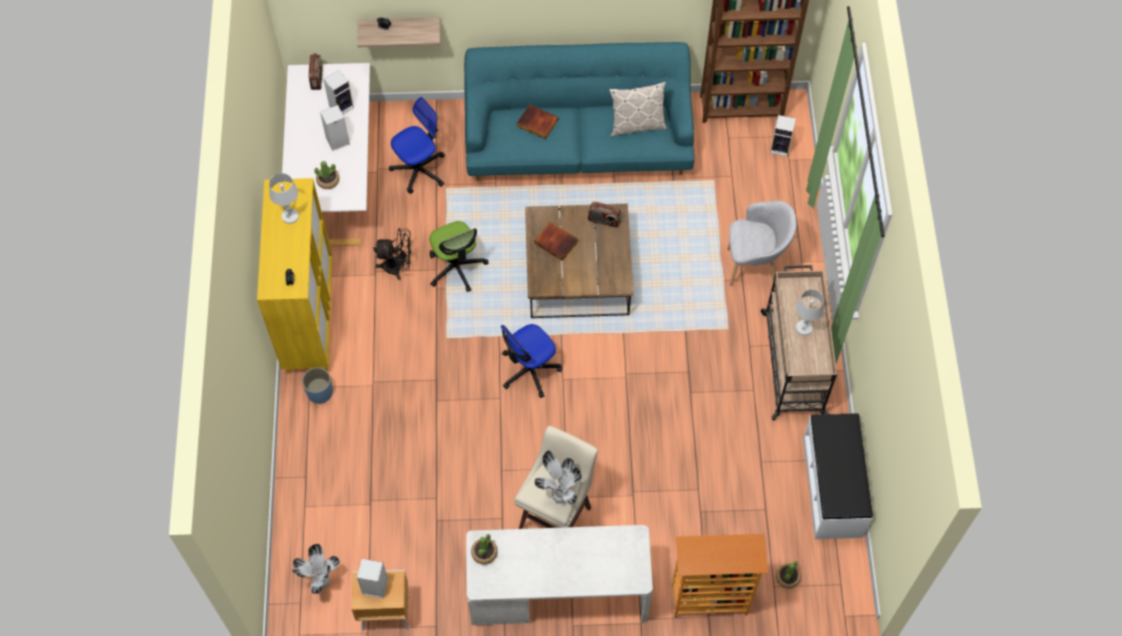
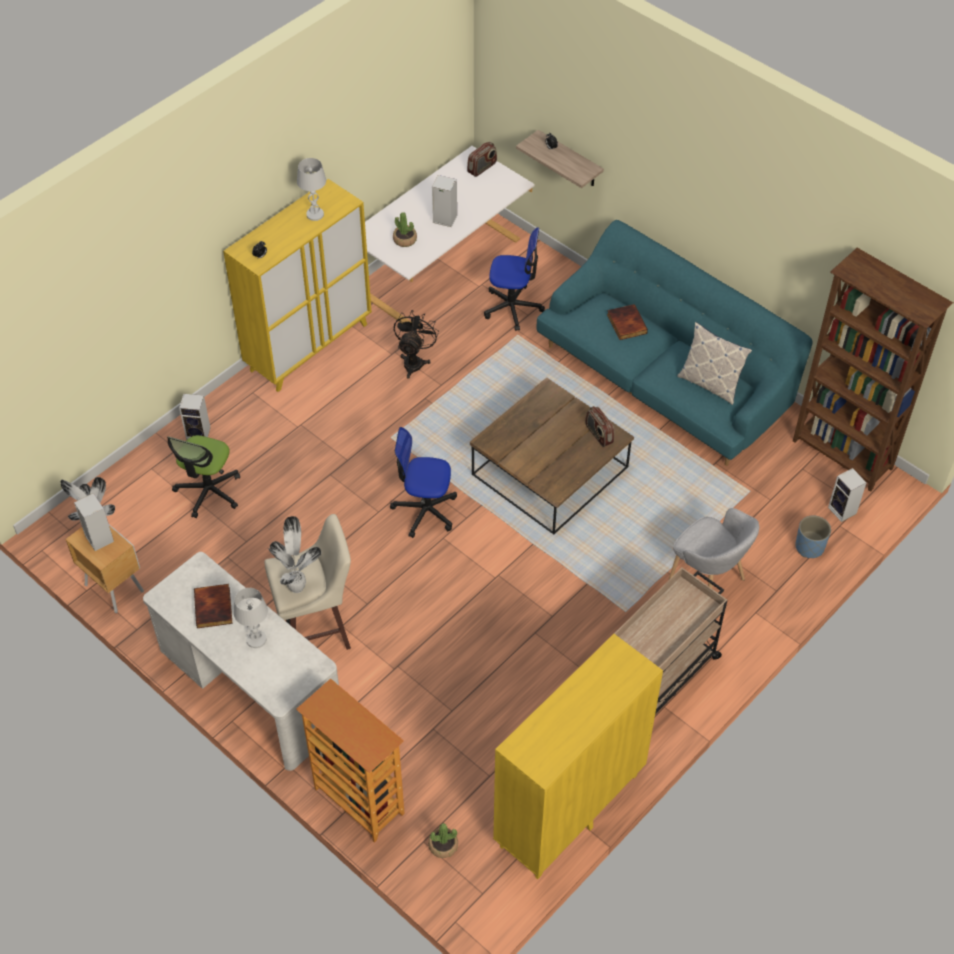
camera: 45 degrees right, 10 degrees down
(320, 392) = (255, 401): blue planter -> blue planter (809, 547)
(342, 106) = (477, 198): speaker -> speaker (199, 433)
(397, 267) = (414, 361): black fan -> black fan turned 120 degrees counterclockwise
(456, 267) = (458, 395): office chair -> office chair (208, 492)
(484, 553) = (193, 576): potted plant -> none
(557, 242) = (540, 421): book -> book (214, 608)
(804, 328) = (658, 634): white table lamp -> white table lamp (256, 639)
(833, 487) = (569, 811): white bench -> yellow cabinet

